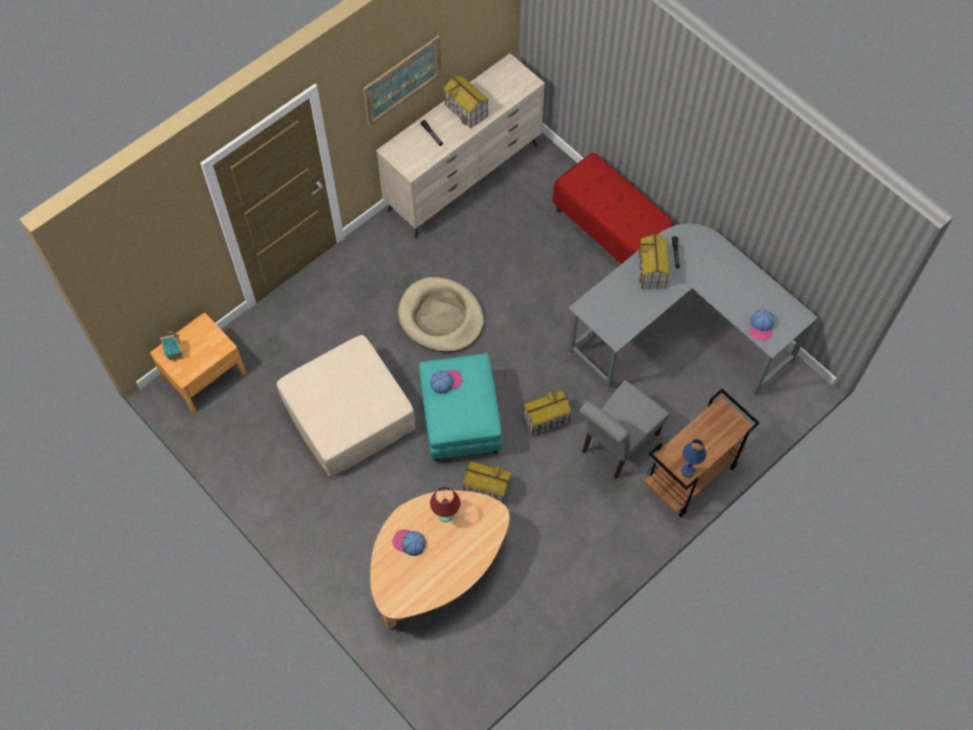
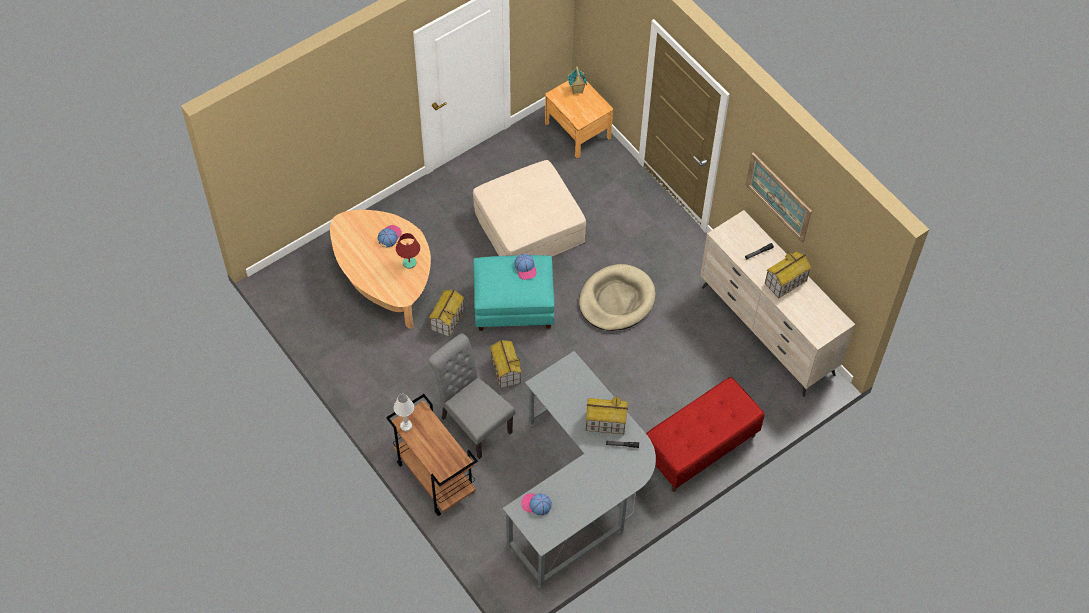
camera: 95 degrees right, 5 degrees down
(688, 471) = (406, 426): blue table lamp -> white table lamp

